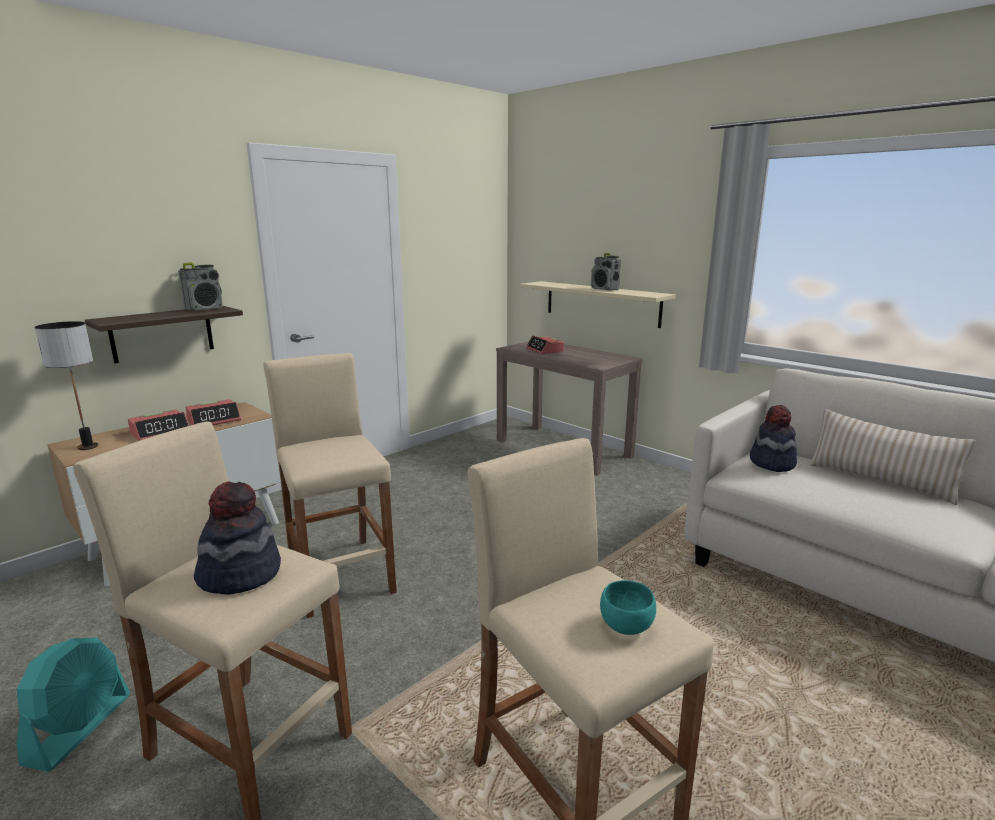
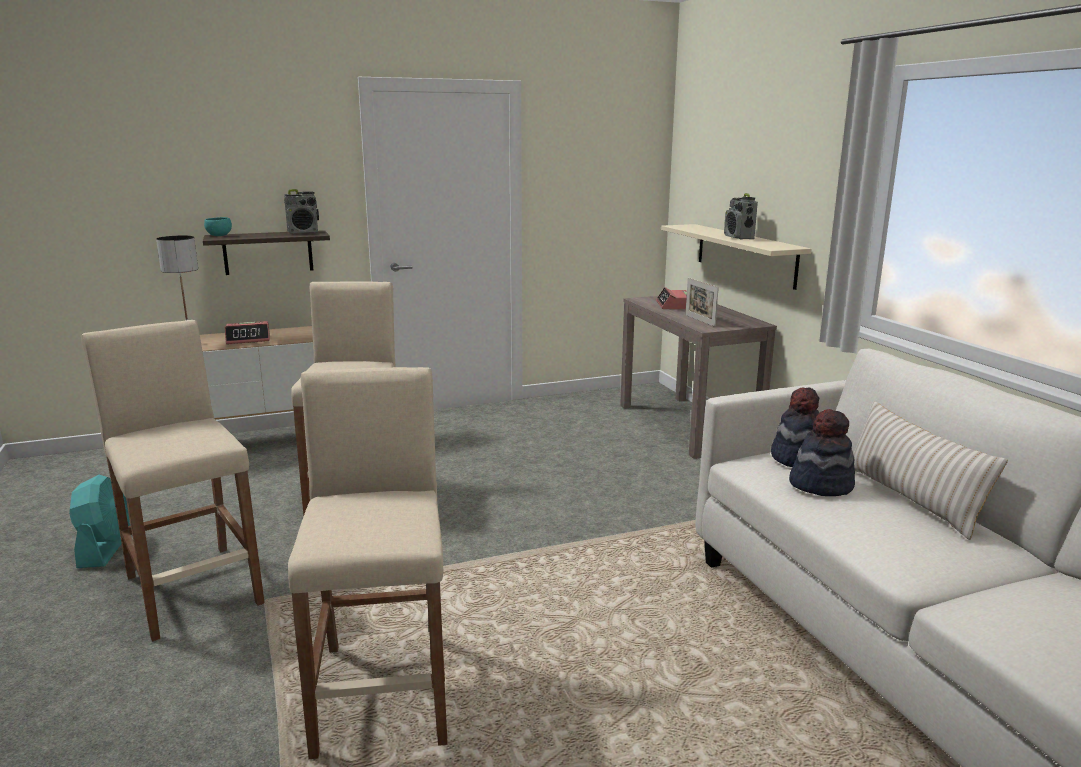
camera: 25 degrees right, 0 degrees up
(79, 728) = (105, 548): turquoise fan -> turquoise fan turned 45 degrees counterclockwise
(214, 420) = (297, 335): alarm clock -> none
(240, 574) = (174, 438): hat -> hat (821, 484)
(584, 360) = (700, 320): none -> picture frame
(626, 628) = (374, 527): turquoise bowl -> turquoise bowl (218, 236)

